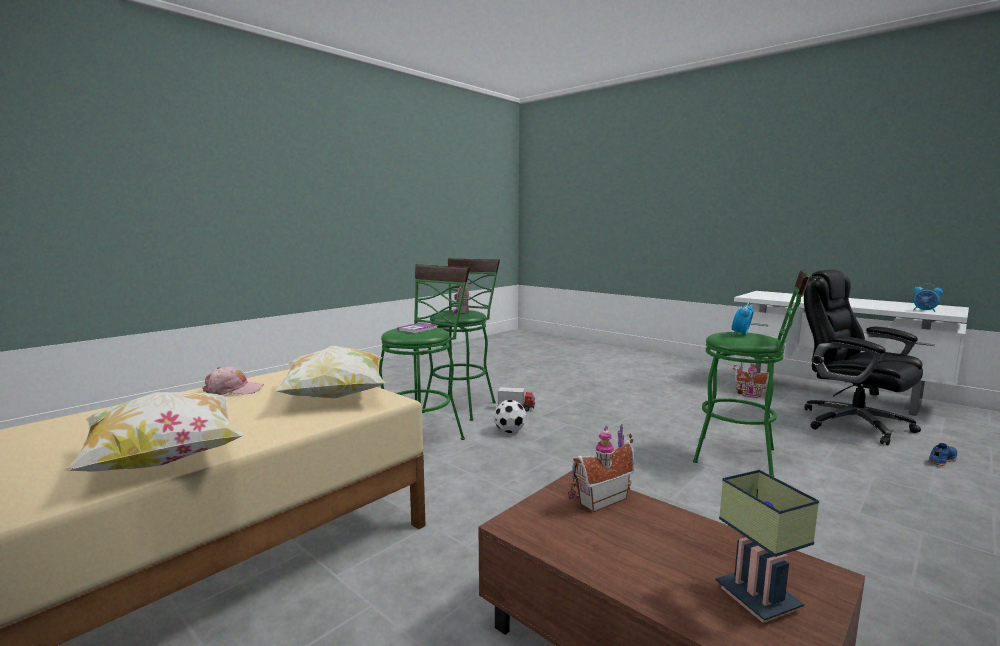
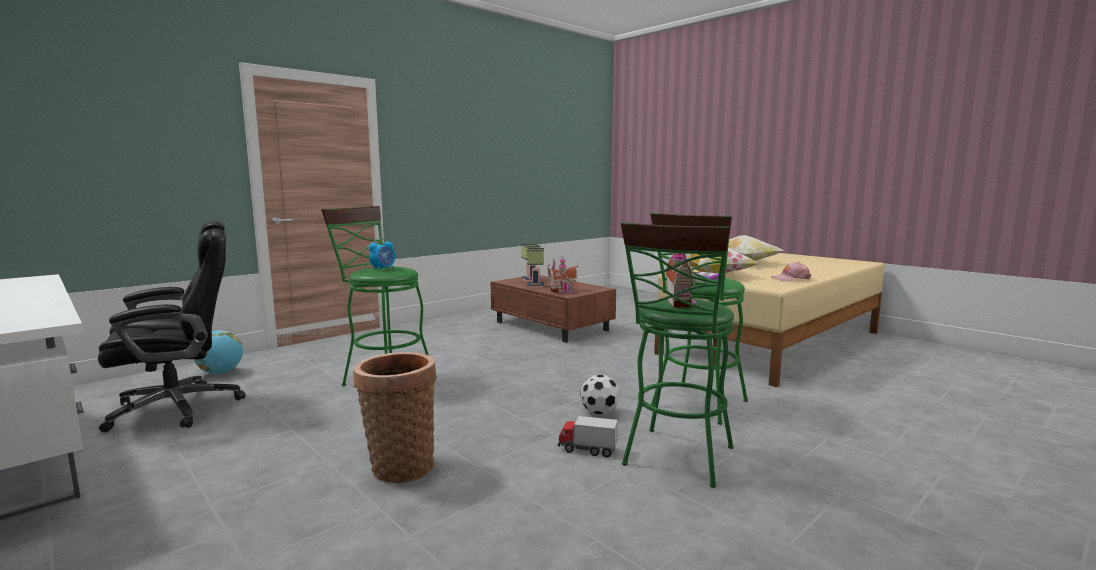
camera: 175 degrees left, 0 degrees up
(621, 398) = (400, 466): none -> basket
(694, 537) = (535, 285): none -> table lamp
(749, 395) = (165, 465): toy house -> none
(851, 423) = (179, 407): black office chair -> black office chair turned 90 degrees counterclockwise
(924, 311) = (26, 282): alarm clock -> none
(941, 460) = (220, 373): blue shoe -> globe

